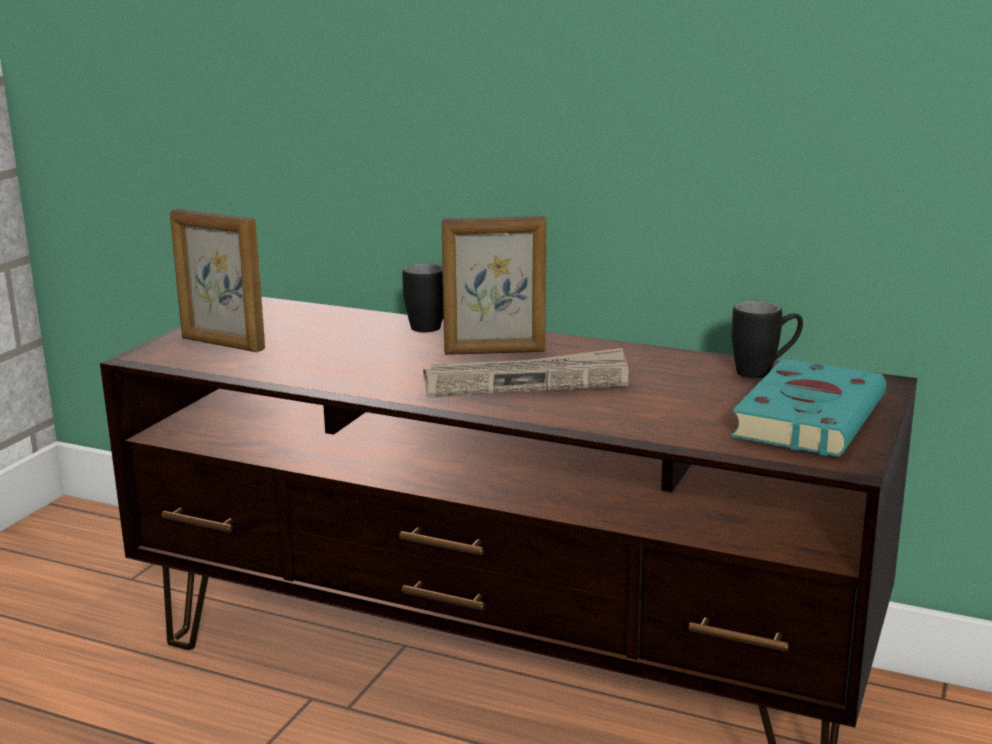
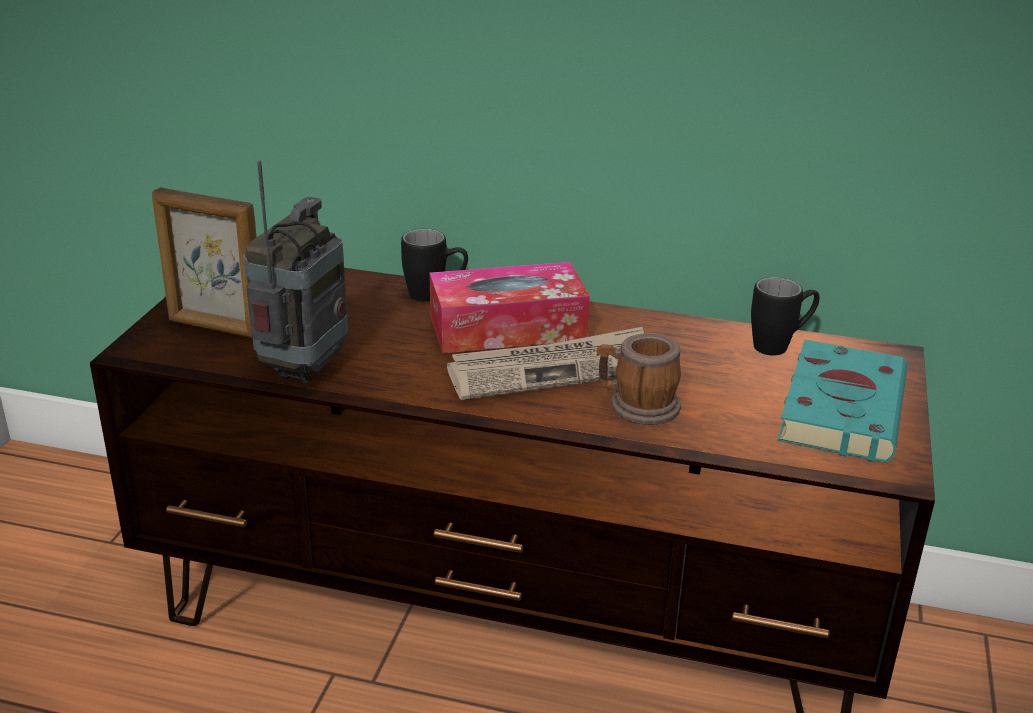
camera: 10 degrees left, 10 degrees up
(290, 373) = (304, 369): none -> radio
(495, 352) = (507, 328): picture frame -> tissue box
(598, 408) = (636, 406): none -> mug

